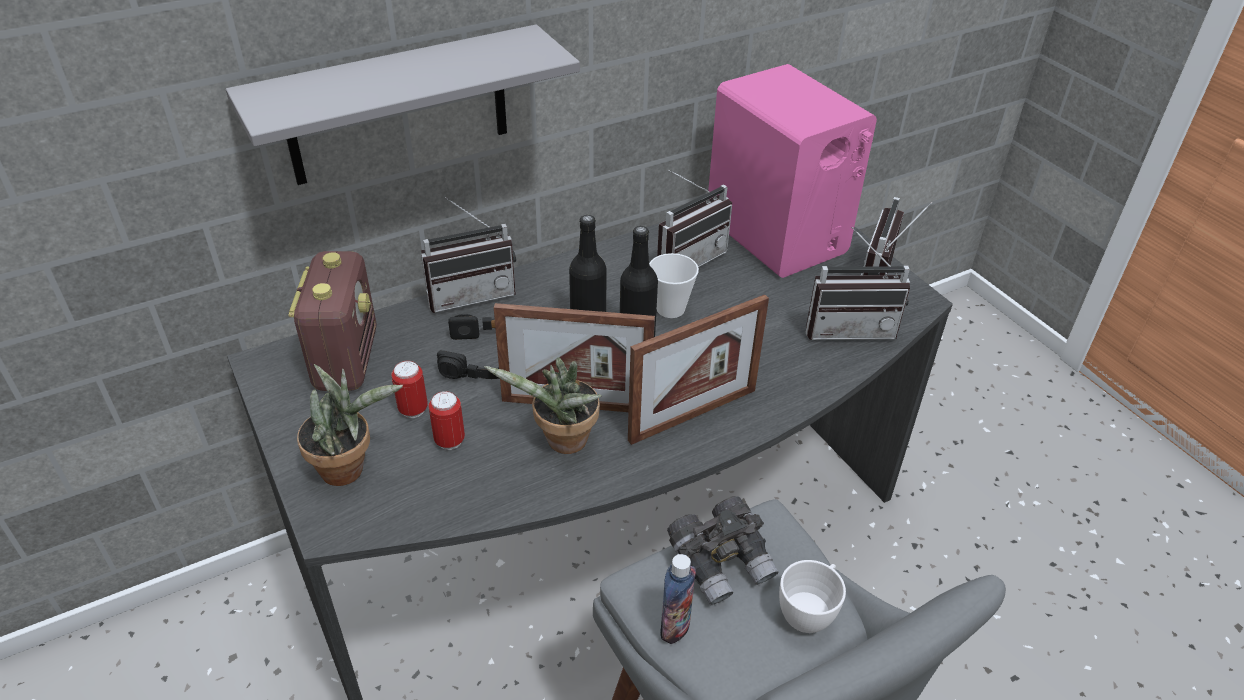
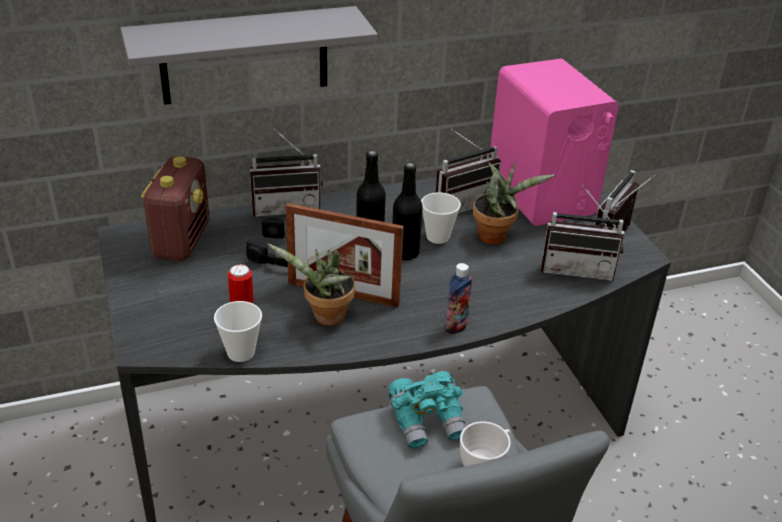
camera: 10 degrees right, 5 degrees down
(349, 468) = (164, 312): potted plant -> potted plant (496, 236)
(413, 409) = (221, 280): can -> none
(466, 511) = (241, 352): none -> cup
(675, 627) = (378, 458): bottle -> bottle (456, 326)
(693, 415) = (431, 312): picture frame -> none
(721, 563) = (427, 421): grey binoculars -> turquoise binoculars

